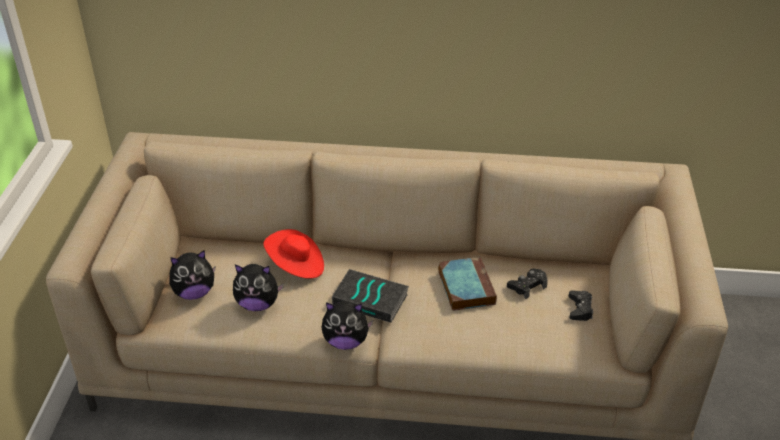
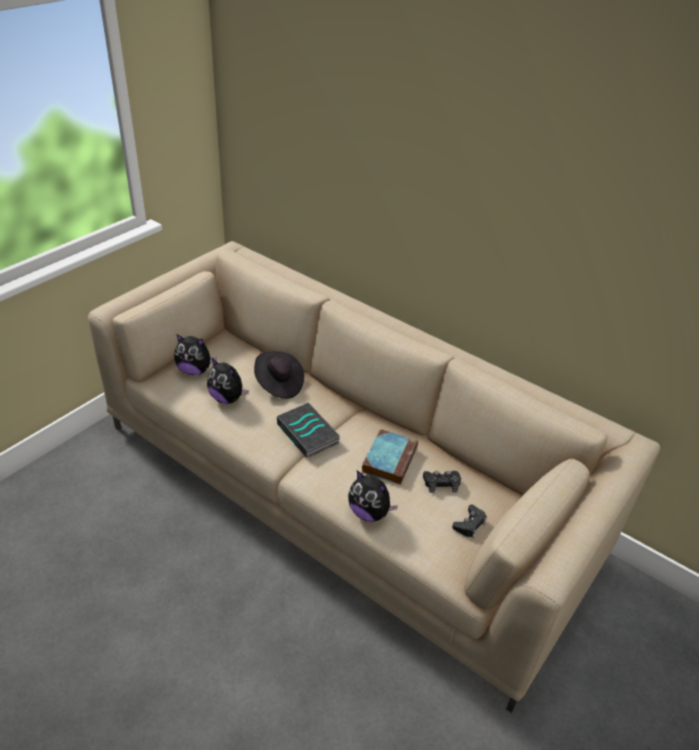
camera: 30 degrees right, 0 degrees up
(296, 266) = (278, 384): red hat -> black hat
(346, 341) = (264, 455): plush toy -> plush toy (369, 513)

